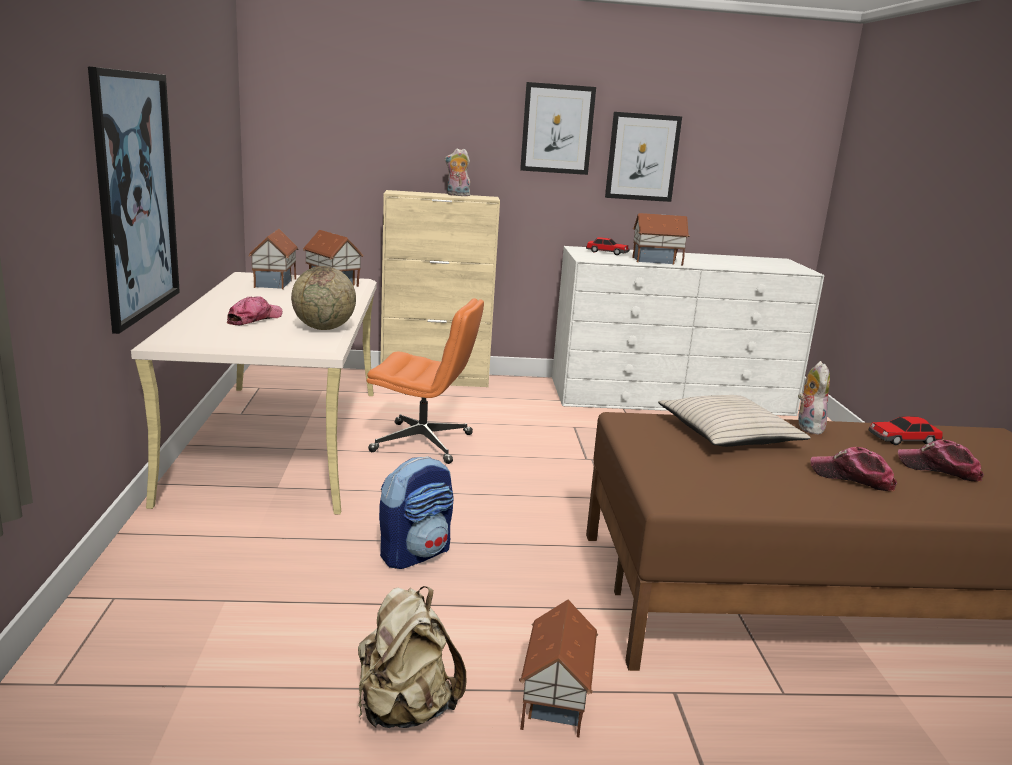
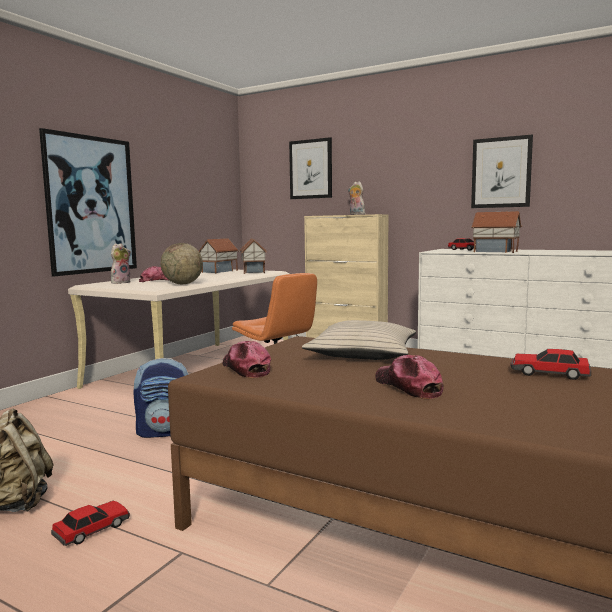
camera: 35 degrees right, 10 degrees down
(553, 702) = (93, 529): toy house -> toy car
(557, 129) = (430, 160): picture -> picture (311, 169)
(807, 427) = (457, 357): plush toy -> plush toy (121, 282)
(939, 469) = (533, 394): cap -> cap (245, 368)

